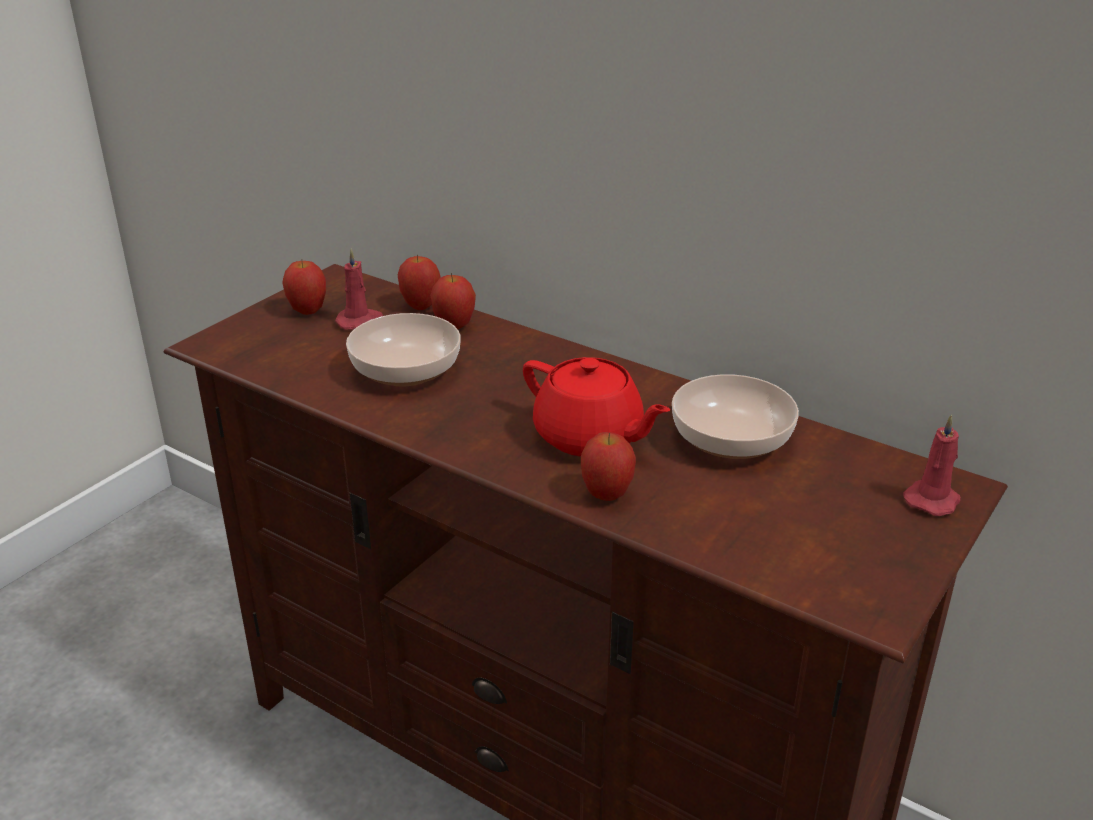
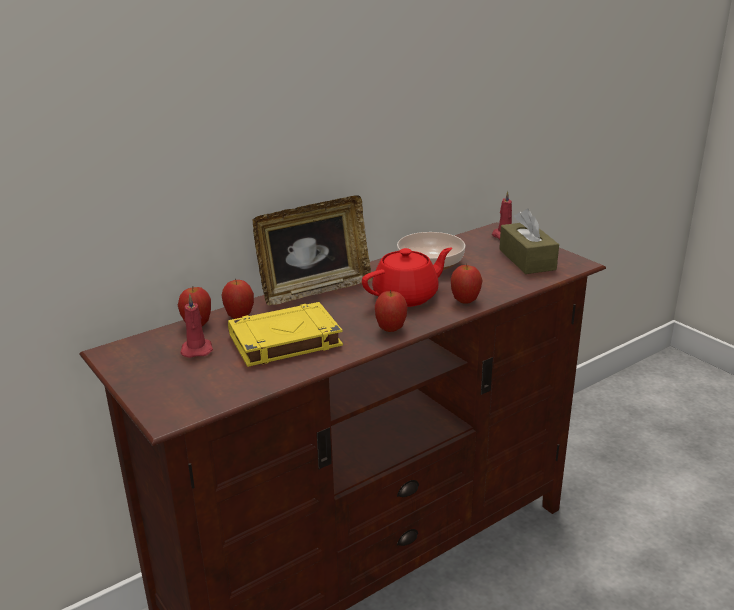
camera: 70 degrees left, 5 degrees down
(308, 311) = (158, 369): apple -> apple (390, 329)
(403, 370) = (284, 341): bowl -> yellow book
(565, 359) = (315, 289): none -> picture frame
(838, 542) = (527, 259): none -> brown tissue box

